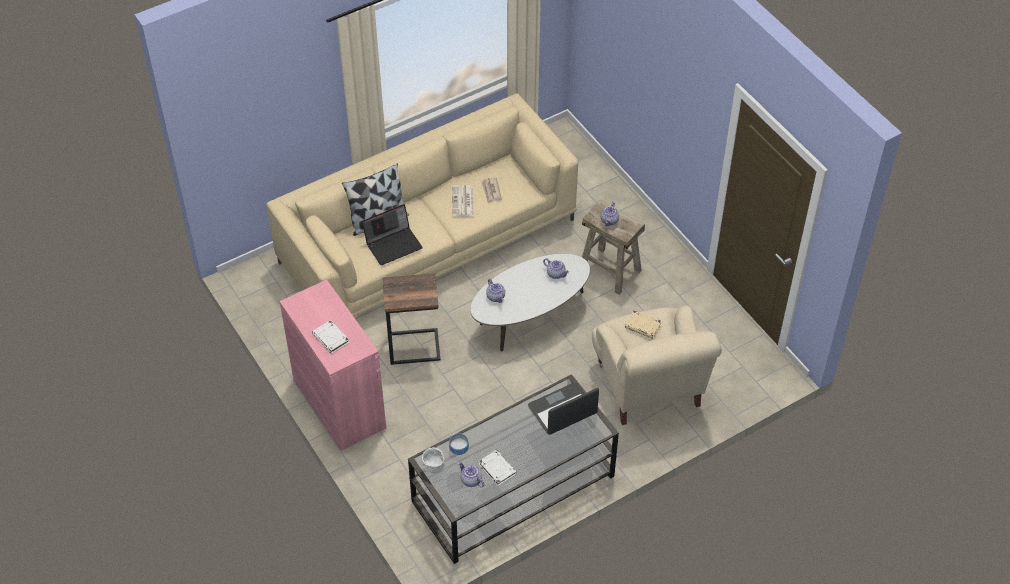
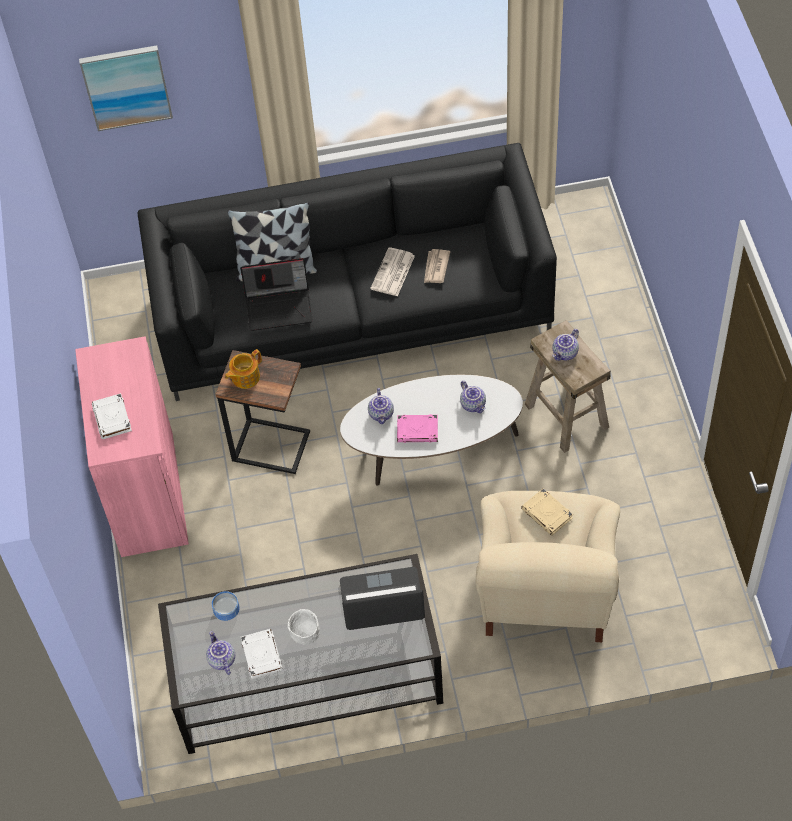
camera: 25 degrees right, 5 degrees up
(255, 107) = (126, 86): none -> picture
(400, 292) = (244, 377): none -> teapot
(428, 241) = (352, 309): beige sofa -> black sofa
(433, 467) = (183, 626): white bowl -> white bowl (305, 634)
(526, 300) = (418, 430): none -> pink book

